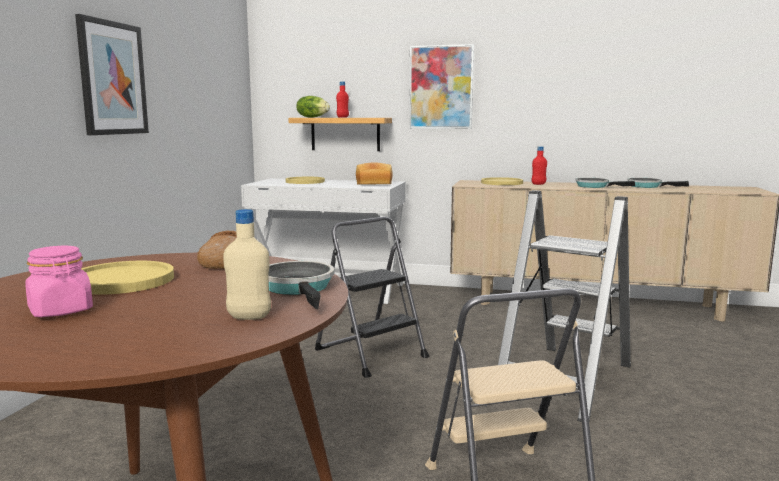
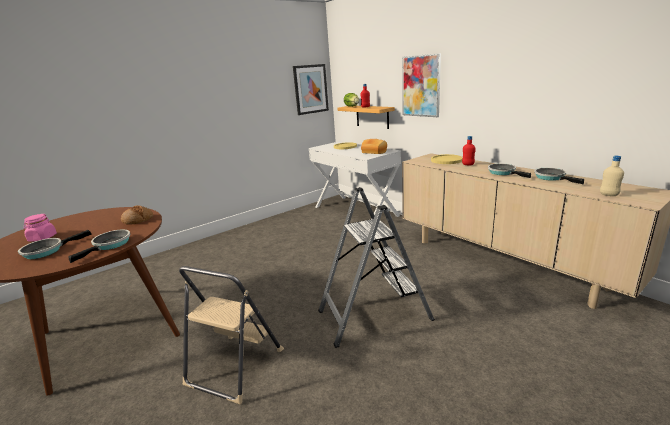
camera: 40 degrees right, 10 degrees up
(112, 78) = (210, 102): picture -> picture (310, 89)
(122, 280) = (91, 224): yellow plate -> none
(164, 317) = (47, 251): none -> frying pan
(249, 317) = (58, 259): beige bottle -> beige bottle (609, 195)
(368, 351) = (310, 259): black step ladder -> none

